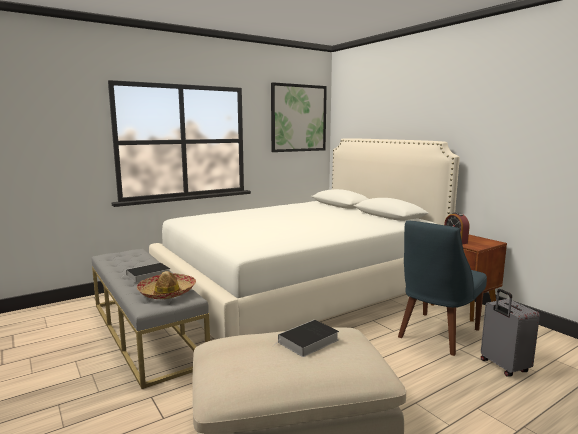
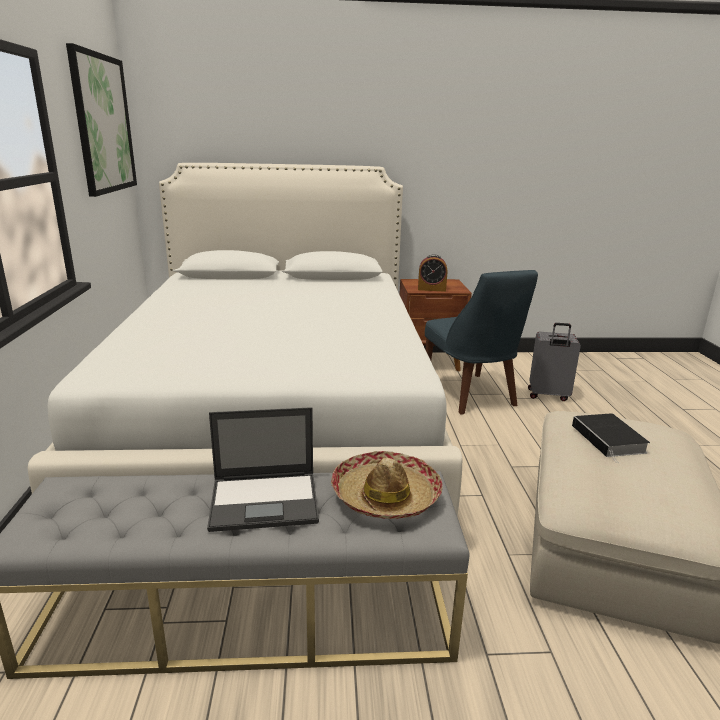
camera: 60 degrees left, 10 degrees up
(147, 275) = (266, 501): book -> laptop

